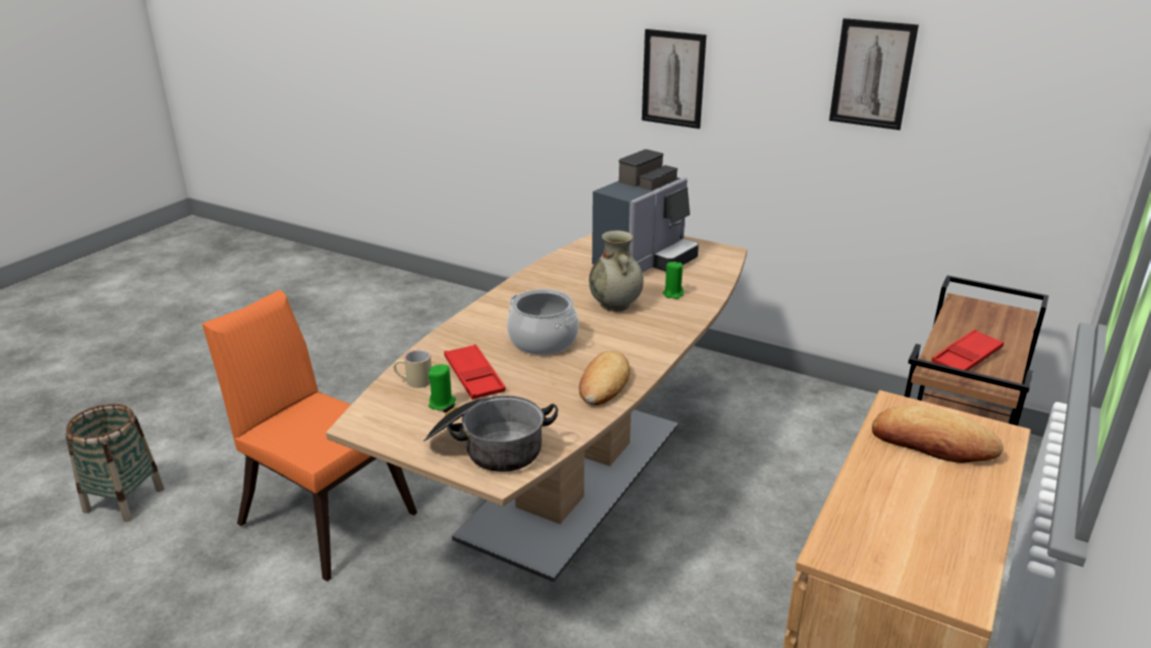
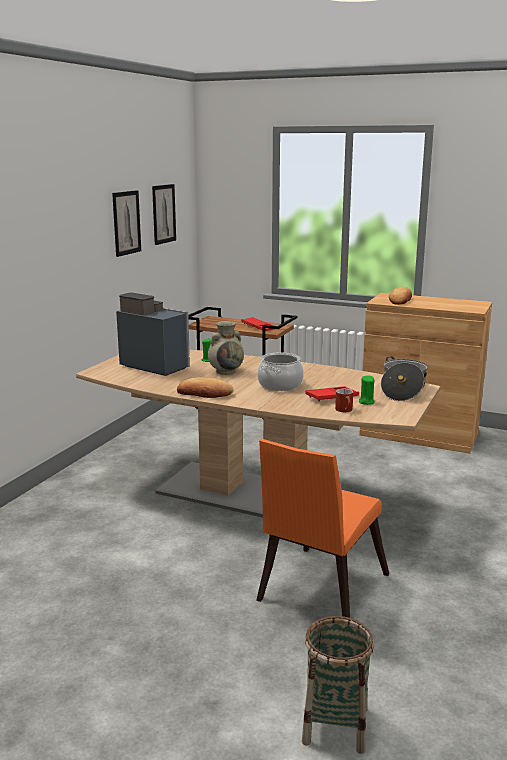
camera: 95 degrees left, 10 degrees down
(414, 382) = (345, 410): beige mug -> red mug
(603, 384) = (325, 372): bread -> bread (204, 393)
(673, 78) = (42, 258): picture -> picture (163, 214)

